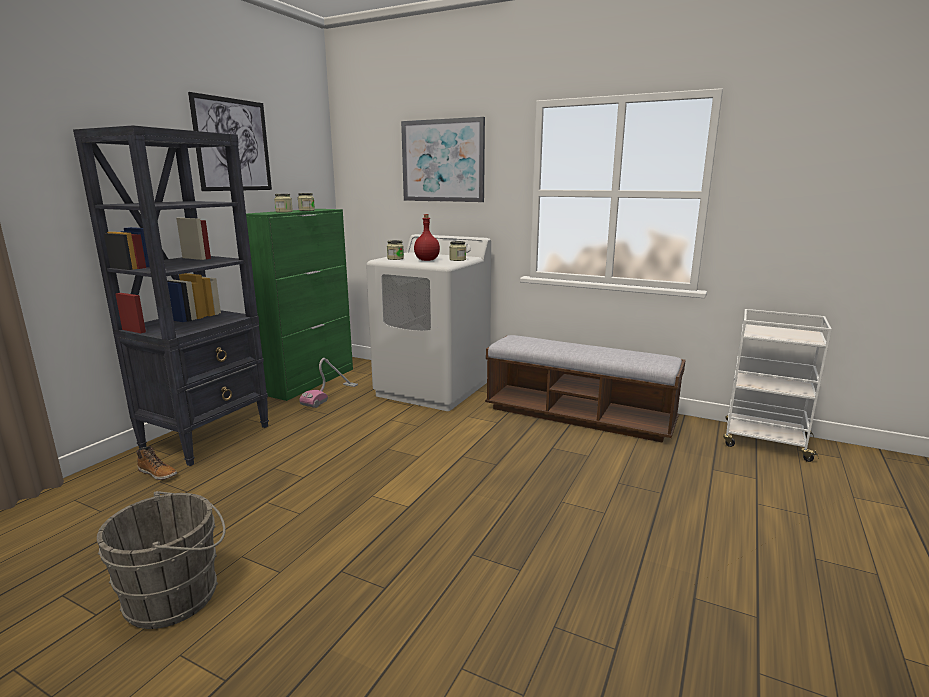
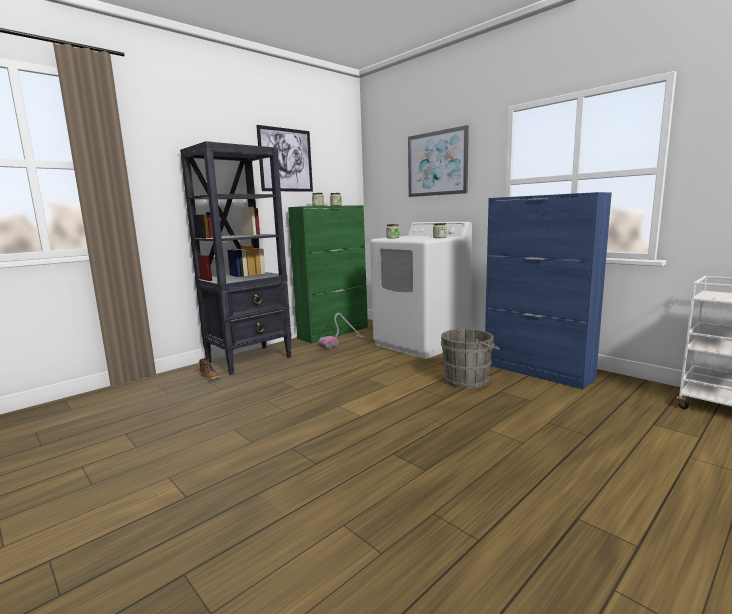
camera: 20 degrees right, 5 degrees down
(178, 595) = (185, 445): grey bucket -> grey bucket (469, 380)
(427, 260) = (415, 238): red bottle -> none
(578, 416) = (537, 371): bench -> blue cabinet

